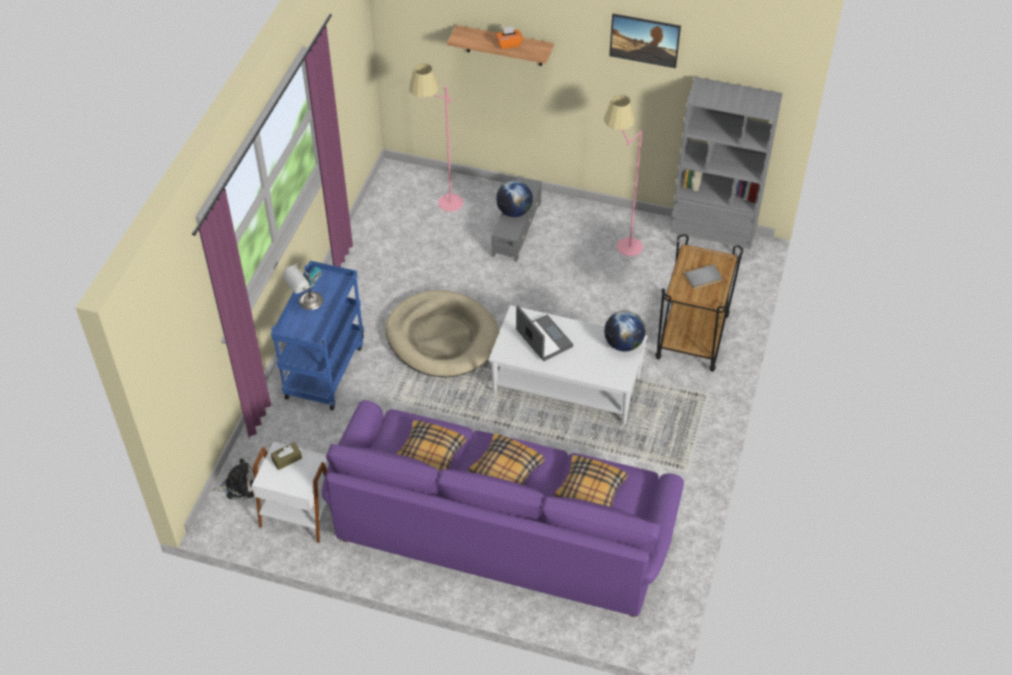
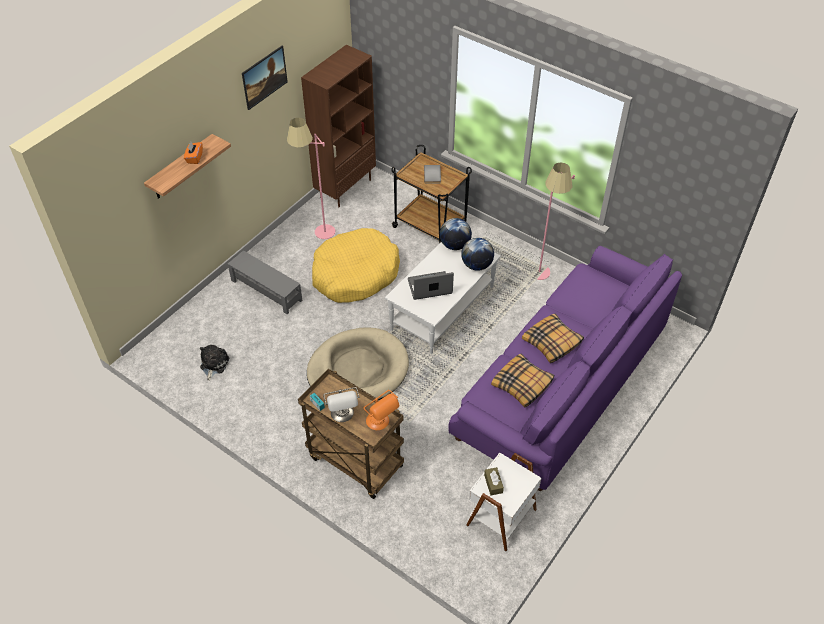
camera: 70 degrees left, 0 degrees up
(238, 485) = (455, 558): plush toy -> plush toy (213, 364)
(308, 334) = (381, 423): none -> orange table lamp
(324, 370) = (353, 461): blue cart -> brown cart
(440, 206) = (210, 332): pink floor lamp -> pink floor lamp (541, 279)
(514, 212) = (267, 276): globe -> globe (477, 265)
(578, 293) = (355, 274): none -> yellow dog bed
(590, 491) = (587, 300): pillow -> none
(712, 241) = (345, 188): grey bookcase -> brown bookcase

